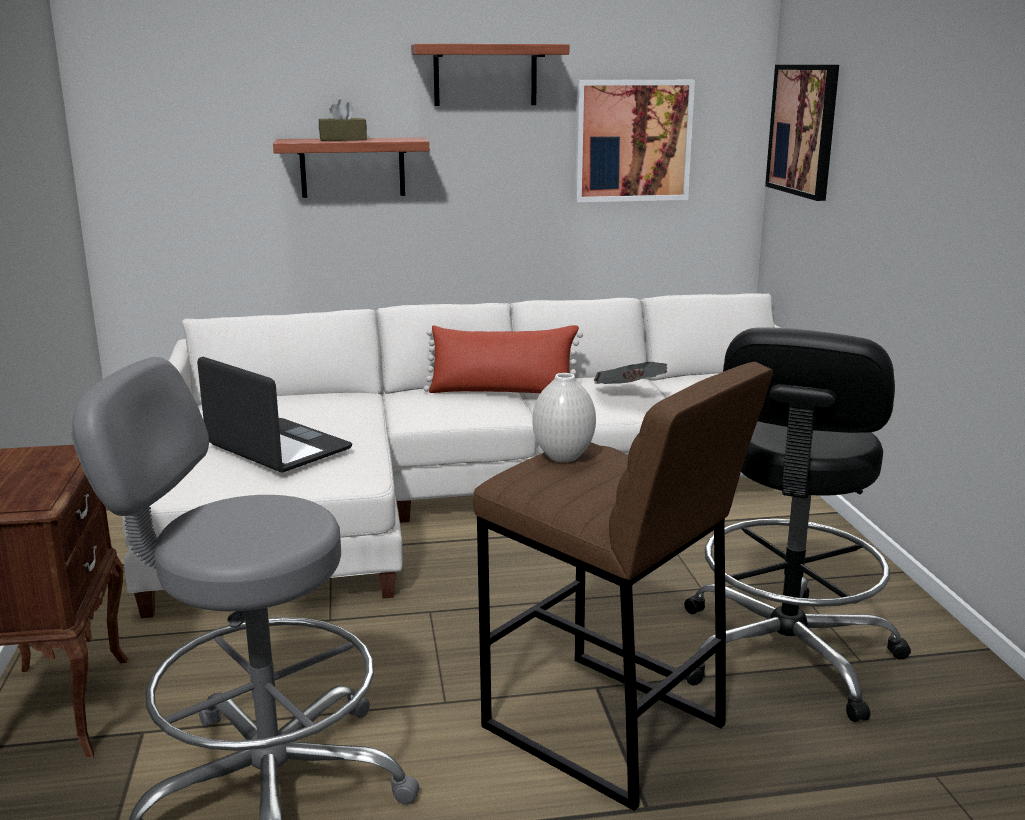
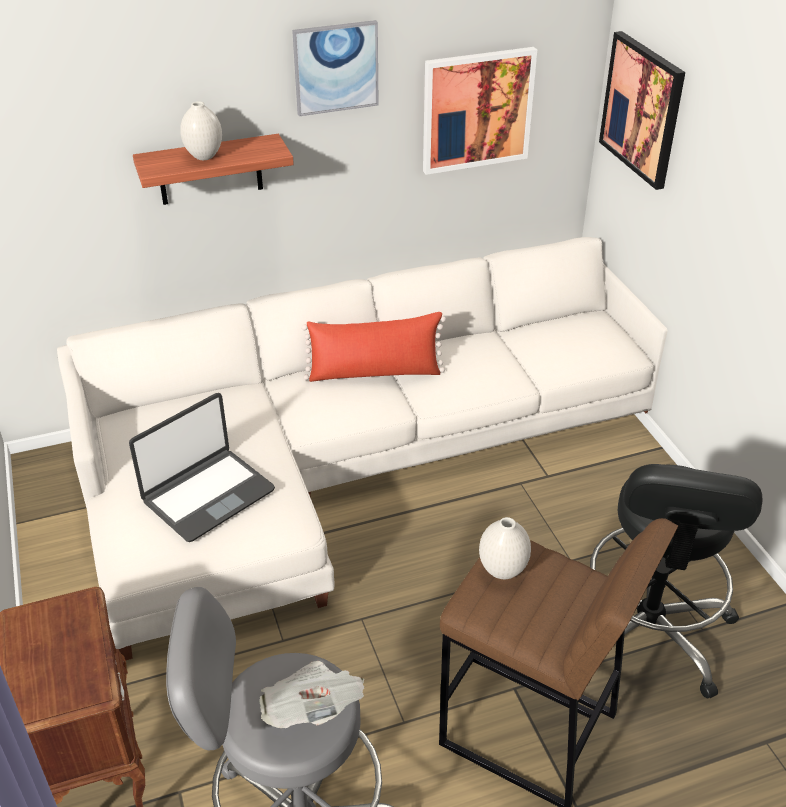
camera: 10 degrees left, 20 degrees up
(277, 448) = (207, 495): laptop -> laptop turned 105 degrees clockwise
(343, 139) = (204, 156): brown tissue box -> white vase
(485, 75) = (336, 67): shelf -> picture
(629, 394) = (488, 365): newspaper -> newspaper (312, 710)

